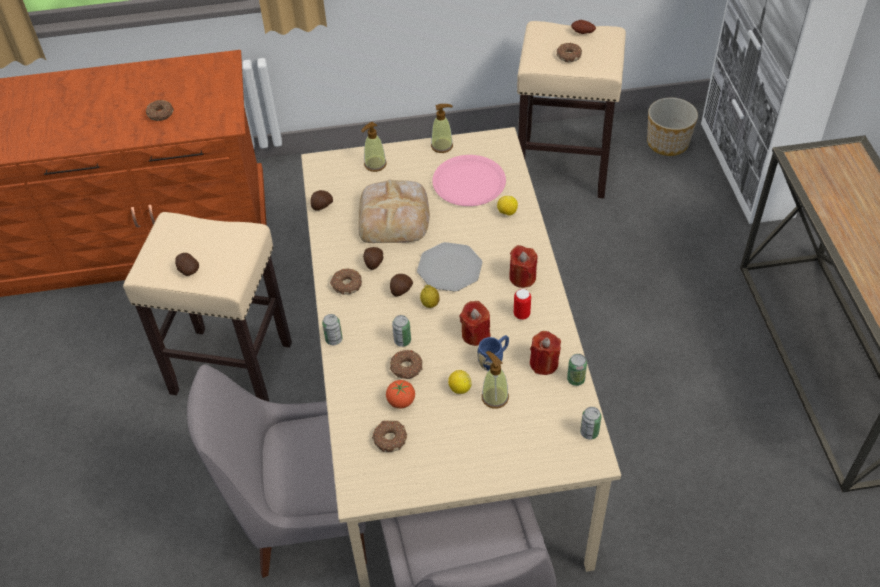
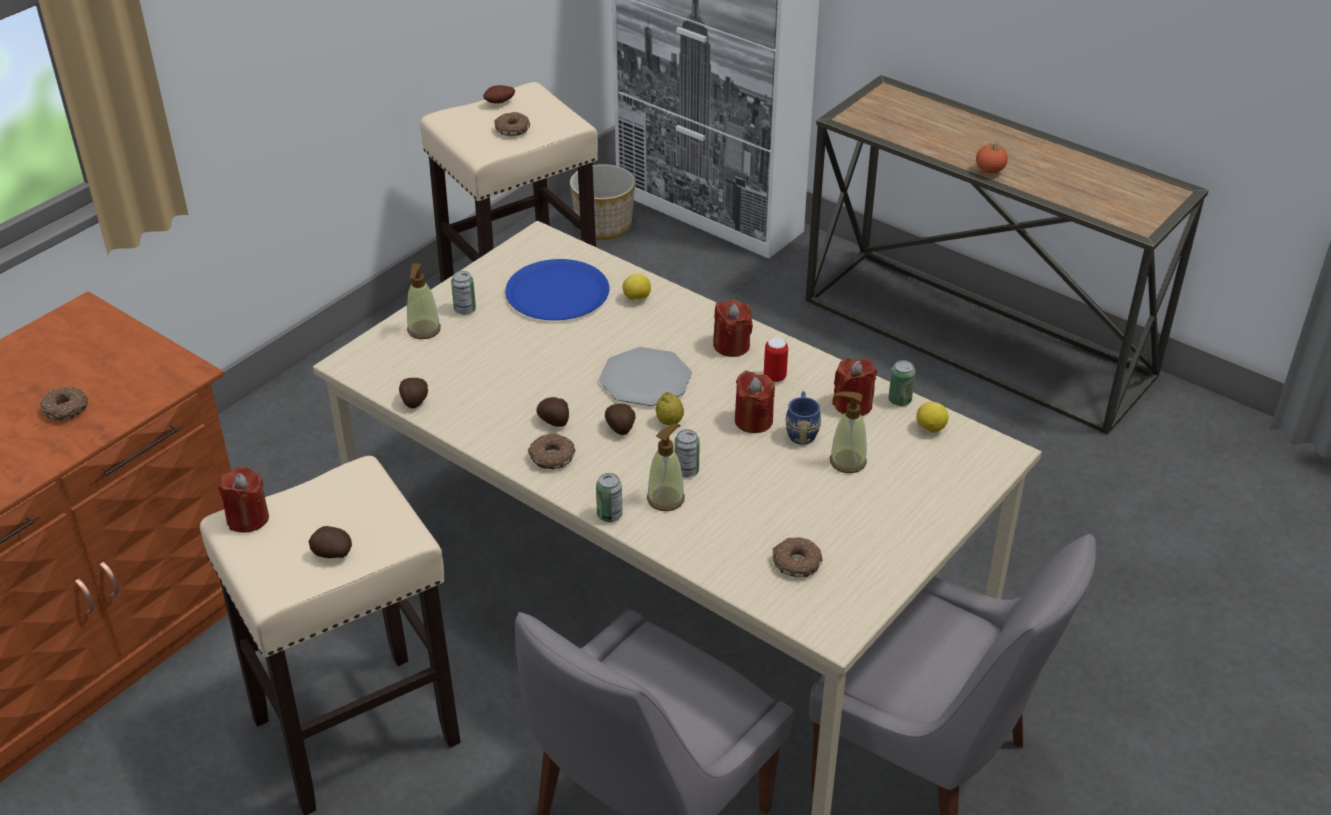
camera: 45 degrees left, 10 degrees down
(175, 225) = (248, 518): none -> red candle
(394, 216) = (516, 365): bread -> none
(401, 401) = (761, 524): tomato -> tomato (989, 171)
(406, 368) = (725, 492): donut -> none
(442, 146) = (480, 275): soap dispenser -> soap dispenser (666, 498)
(459, 388) = (803, 475): lemon -> lemon (930, 428)
(469, 182) = (557, 292): pink plate -> blue plate
(589, 432) = (970, 435): can -> can (465, 309)

